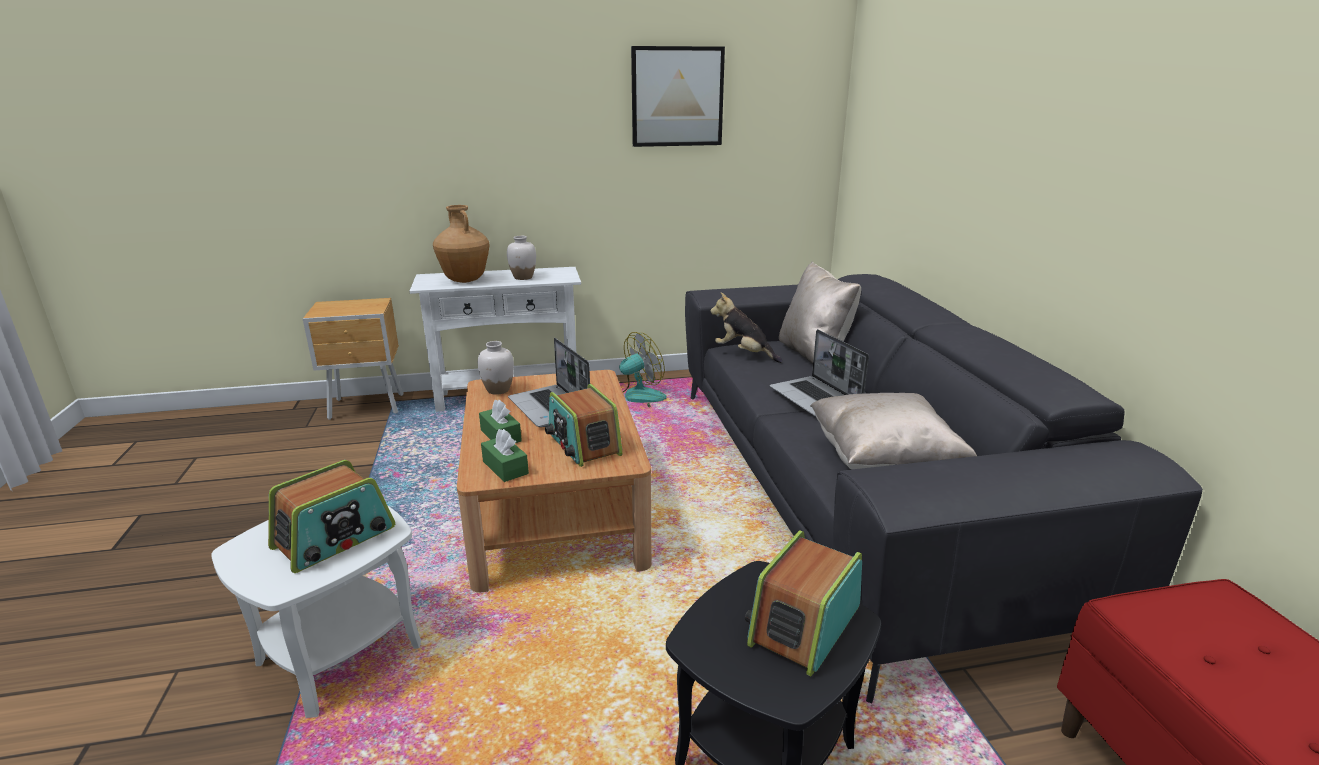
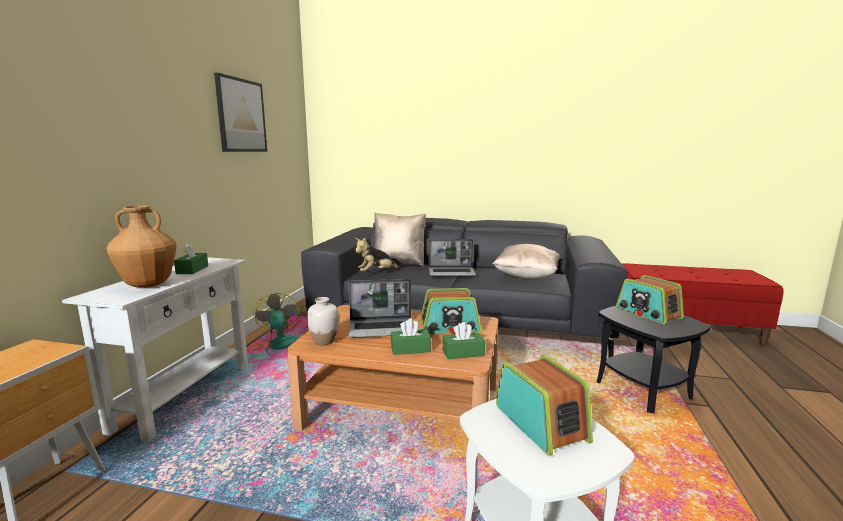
camera: 65 degrees left, 10 degrees down
(523, 277) = (192, 270): white vase -> green tissue box

